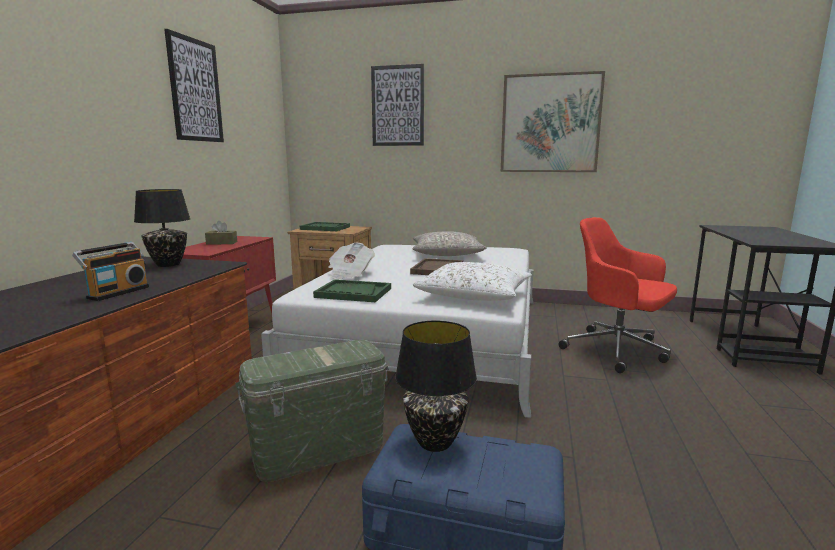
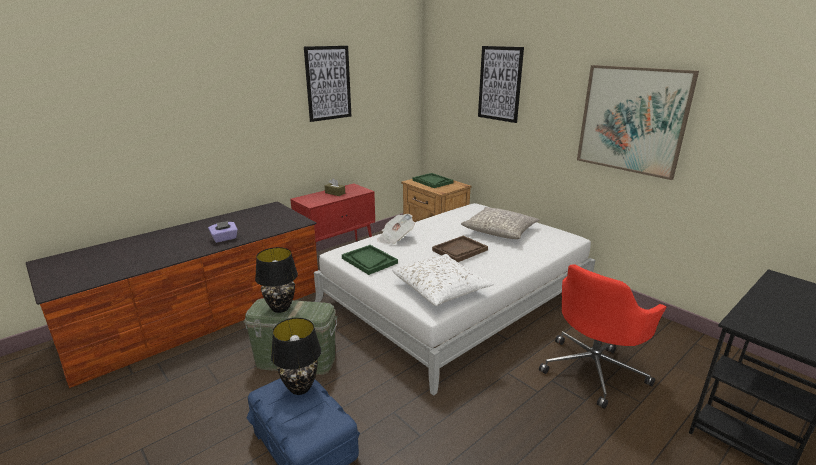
camera: 35 degrees right, 10 degrees up
(117, 292) = (224, 238): radio -> purple tissue box
(167, 265) = (276, 215): black table lamp -> black table lamp (280, 308)
(617, 350) = (593, 369): red office chair -> red office chair turned 120 degrees counterclockwise

